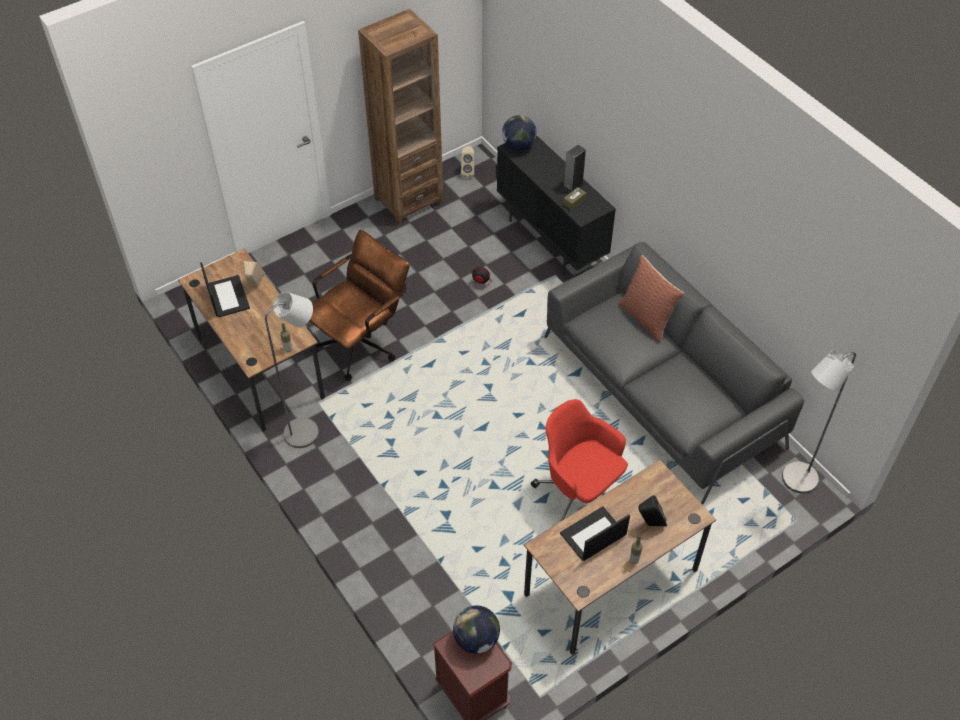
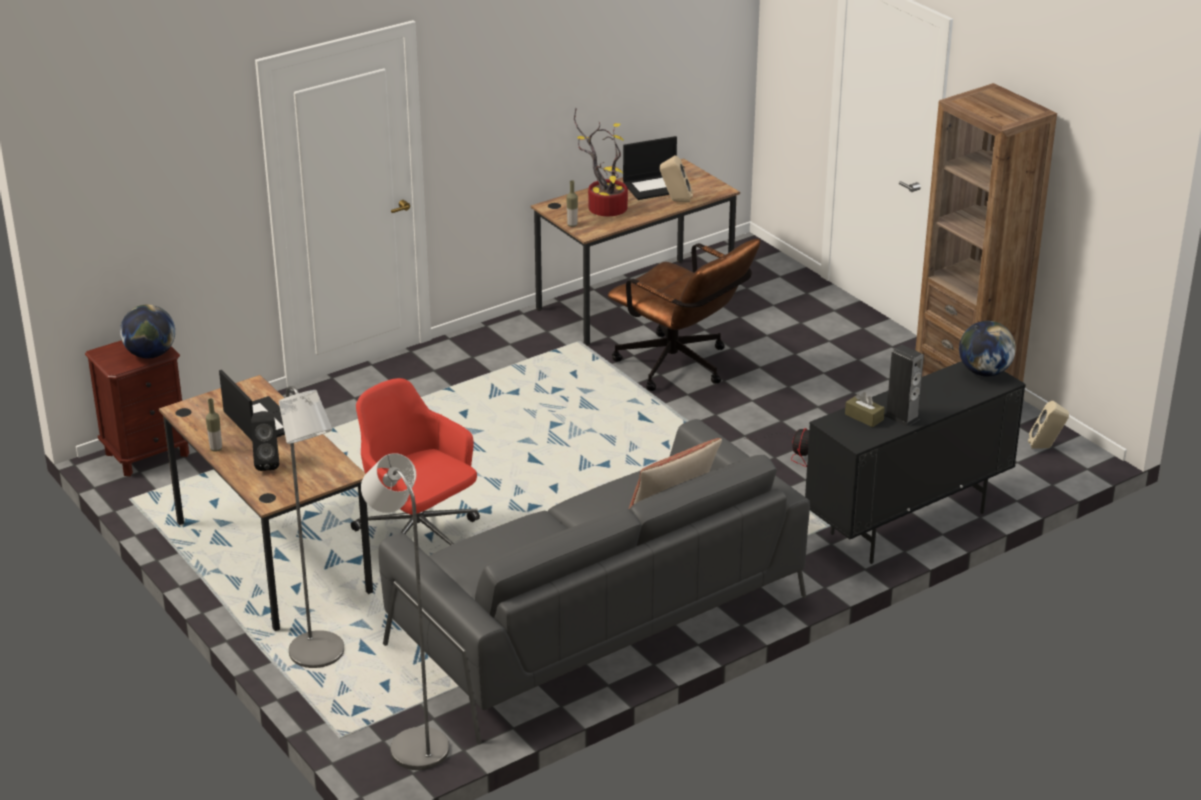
camera: 90 degrees right, 20 degrees down
(263, 329) = (604, 209): none -> potted plant
(308, 430) = (535, 337): grey floor lamp -> grey floor lamp (321, 658)
(579, 492) = (418, 536): red office chair -> red office chair turned 90 degrees counterclockwise

